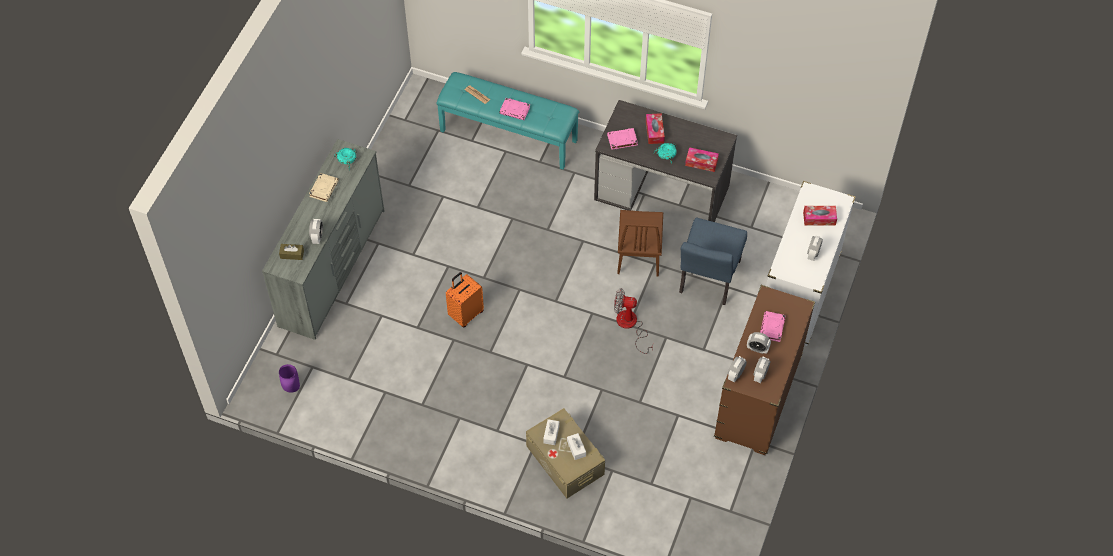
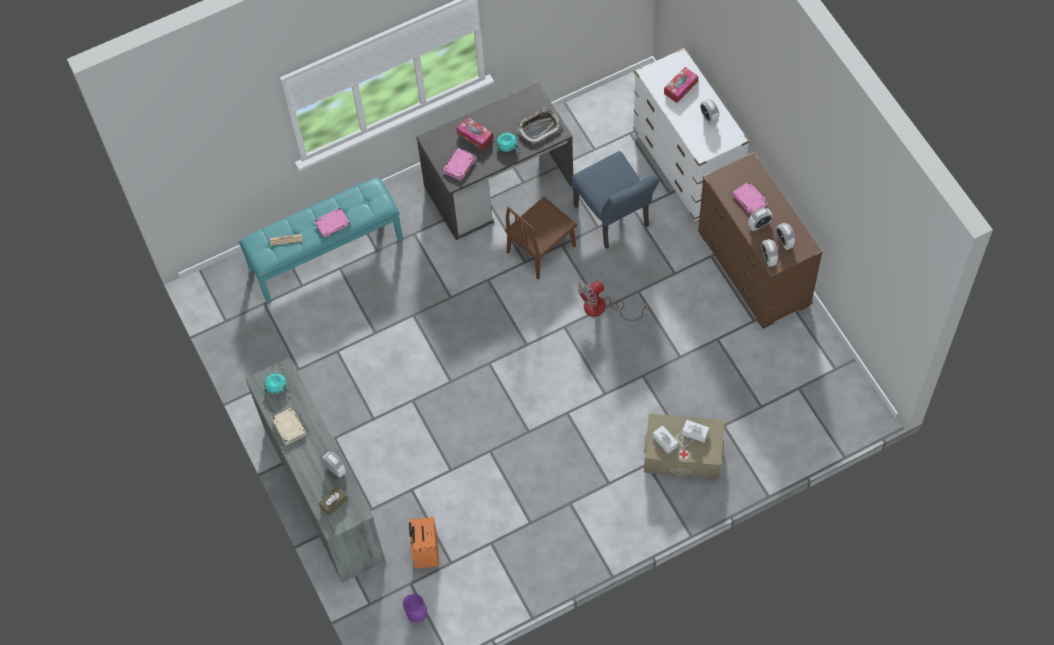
camera: 45 degrees left, 5 degrees up
(465, 314) = (473, 422): orange suitcase -> orange suitcase (425, 553)
(639, 254) = (541, 249): brown chair -> brown chair turned 90 degrees clockwise
(701, 162) = (539, 127): tissue box -> tray

